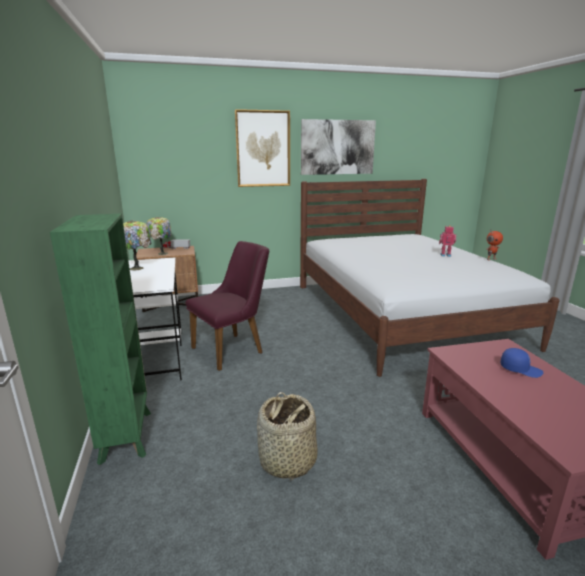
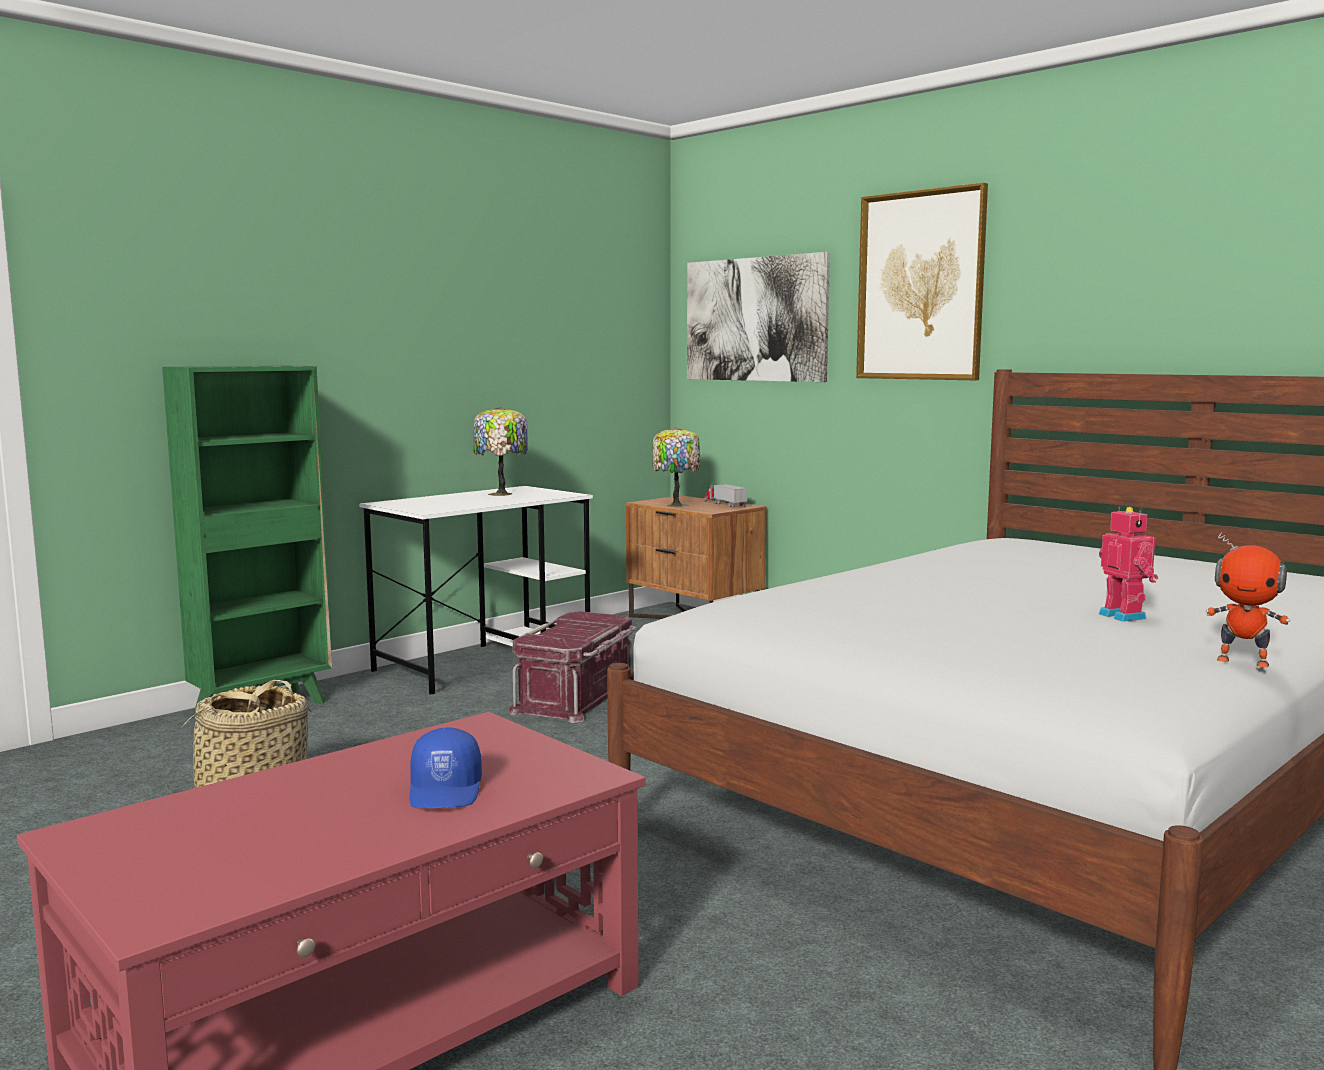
camera: 60 degrees right, 10 degrees down
(233, 348) = (577, 697): purple chair -> red storage box
(338, 147) = (1124, 271): picture -> picture (755, 319)

